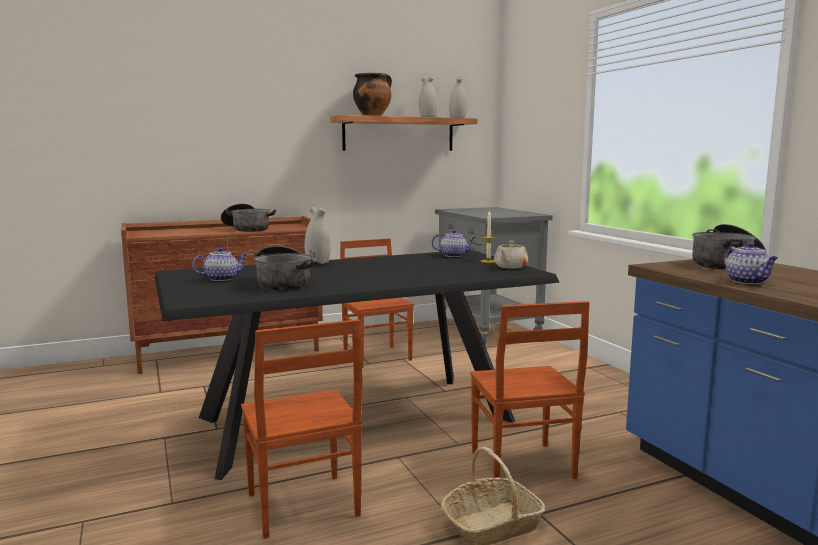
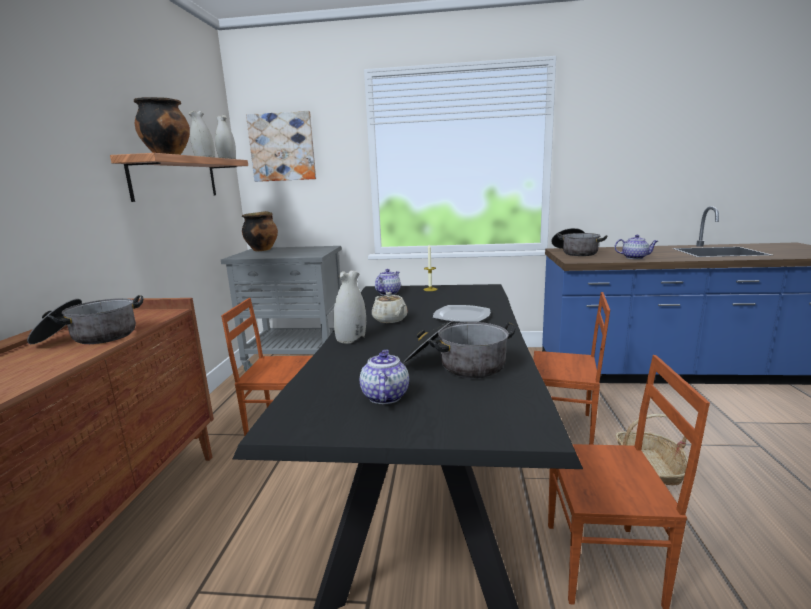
camera: 60 degrees left, 5 degrees up
(407, 275) = (461, 316): none -> plate
(490, 208) = (262, 249): none -> cooking pot
(510, 267) = (462, 288): beige teapot -> beige teapot (390, 320)
(526, 104) = (282, 147): none -> picture

